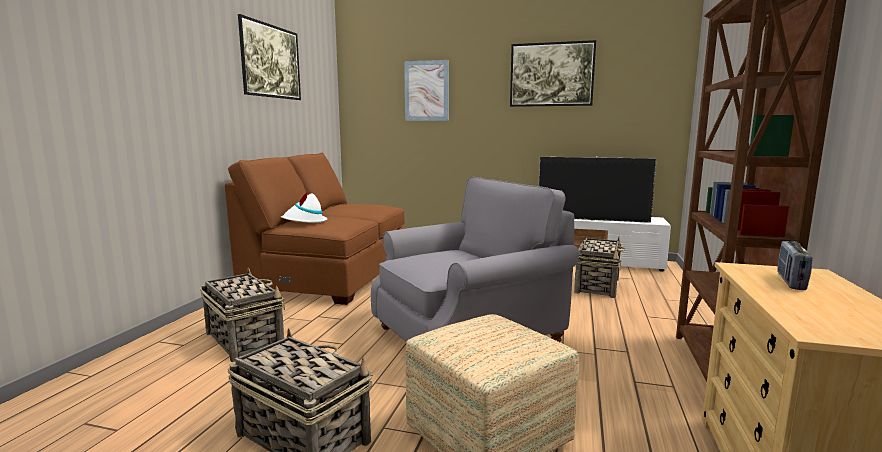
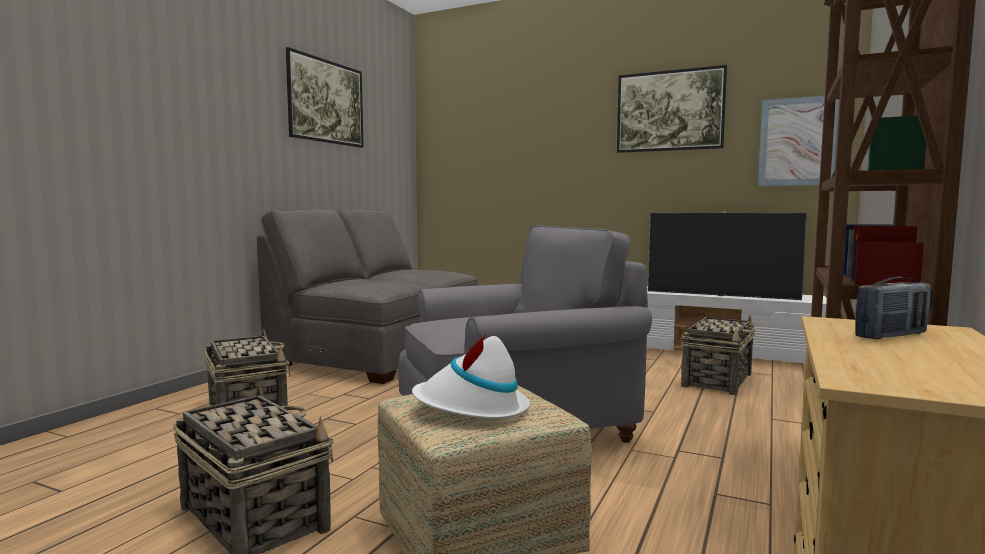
camera: 10 degrees right, 5 degrees down
(304, 221) = (344, 282): white hat -> white hat (471, 408)
(330, 276) = (380, 354): brown sofa -> grey sofa
(426, 91) = (516, 137): picture -> picture (797, 142)
(790, 282) = (891, 335): radio -> radio turned 150 degrees counterclockwise

